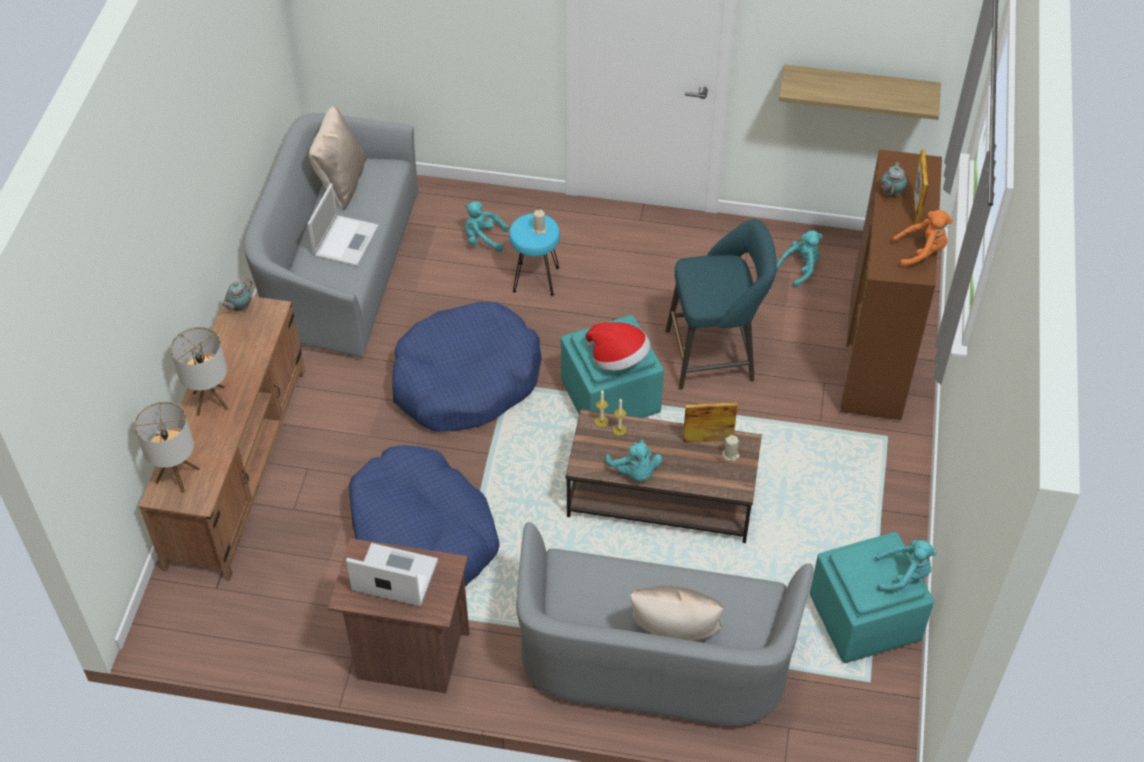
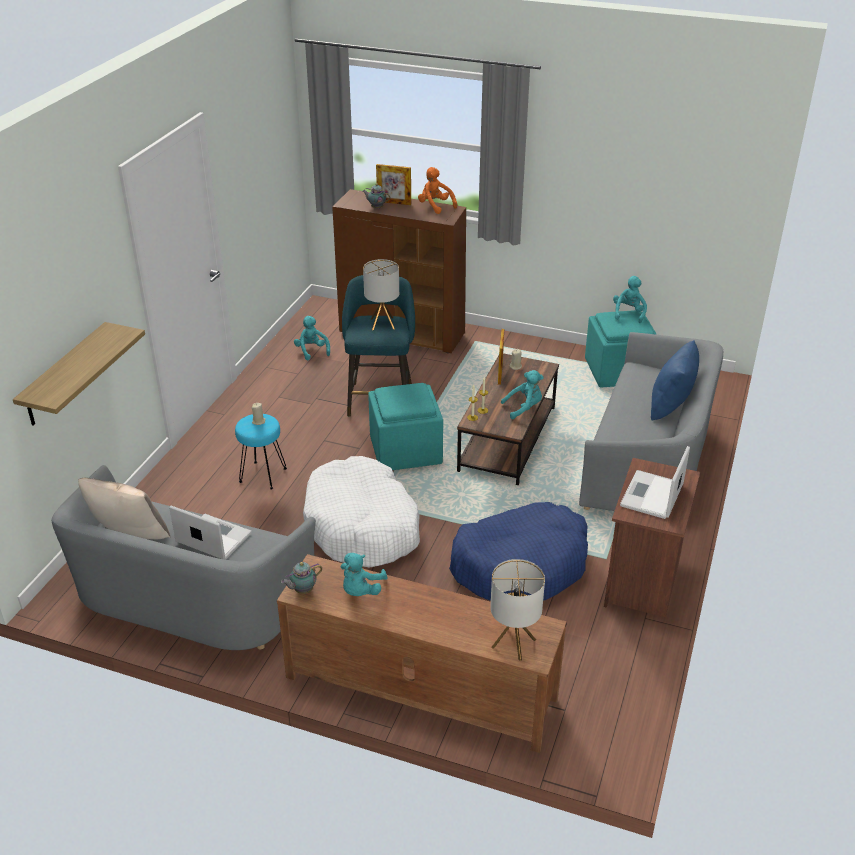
camera: 80 degrees left, 15 degrees down
(210, 401) = (422, 616): table lamp -> table lamp (382, 323)
(239, 308) = (302, 590): teapot -> teapot turned 105 degrees clockwise
(465, 380) = (362, 526): blue dog bed -> white dog bed
(483, 239) = (200, 500): turquoise plush toy -> turquoise plush toy (361, 590)
(618, 359) = (419, 396): hat -> none
(674, 635) = (670, 406): beige pillow -> blue pillow
(859, 89) = (266, 205): shelf -> shelf (65, 375)
(921, 252) = (435, 206): orange plush toy -> orange plush toy turned 45 degrees counterclockwise

